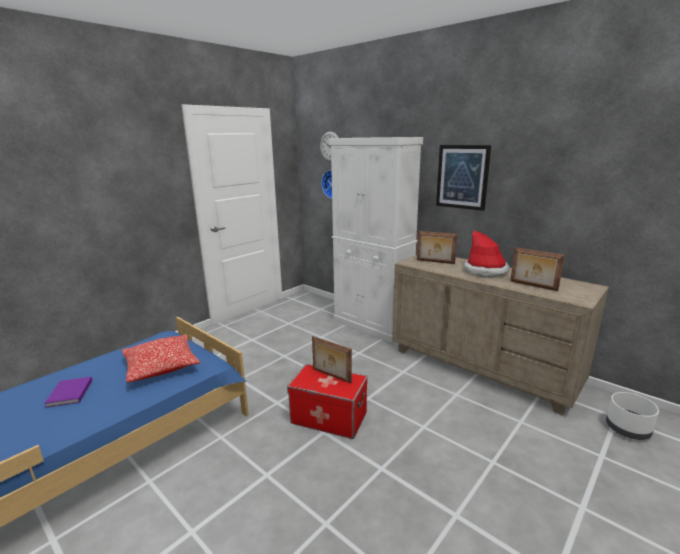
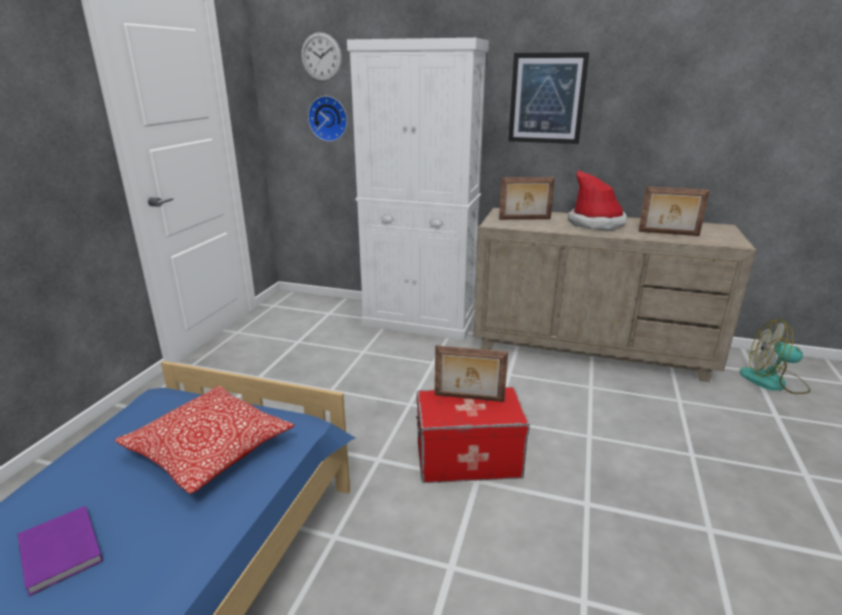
camera: 25 degrees left, 5 degrees up
(627, 430) = (773, 382): white planter -> fan

